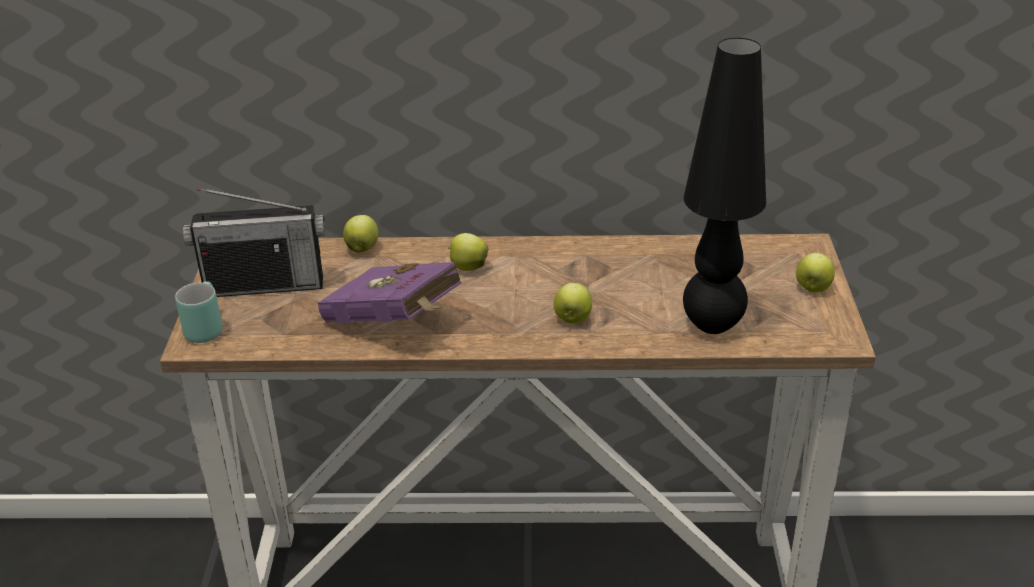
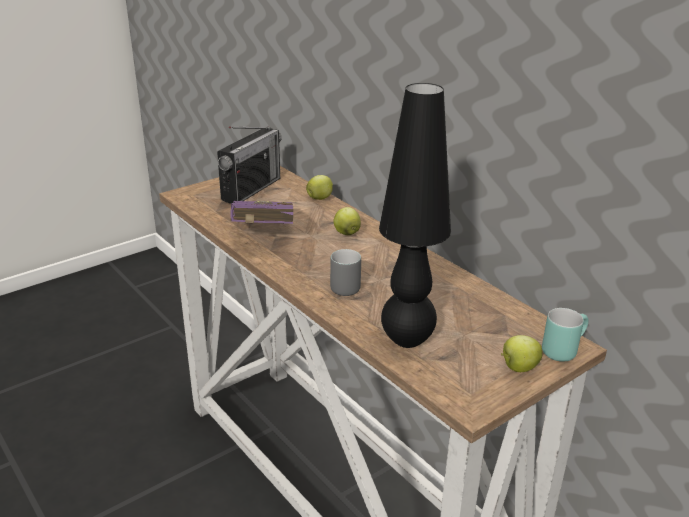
camera: 50 degrees right, 5 degrees down
(203, 328) = (196, 191): turquoise mug -> turquoise mug (562, 349)
(264, 285) = (251, 189): radio -> radio turned 105 degrees counterclockwise
(572, 319) = (341, 286): apple -> grey mug

